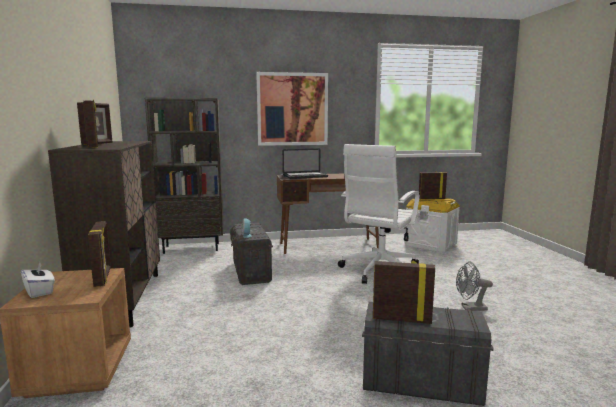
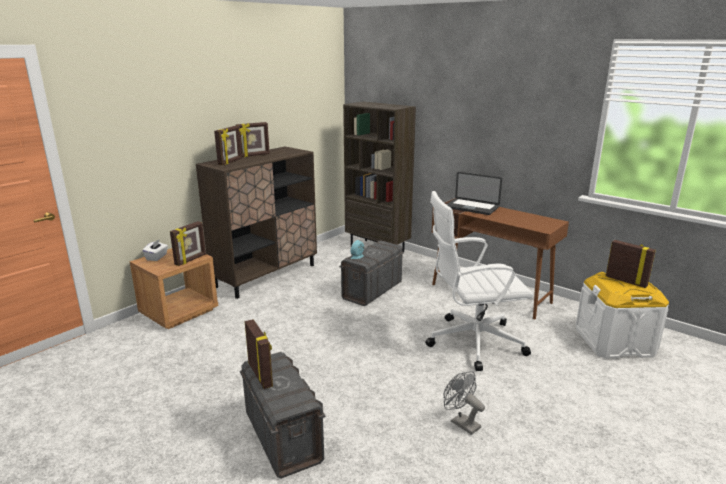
camera: 50 degrees right, 10 degrees up
(292, 109) = (489, 124): picture -> none

